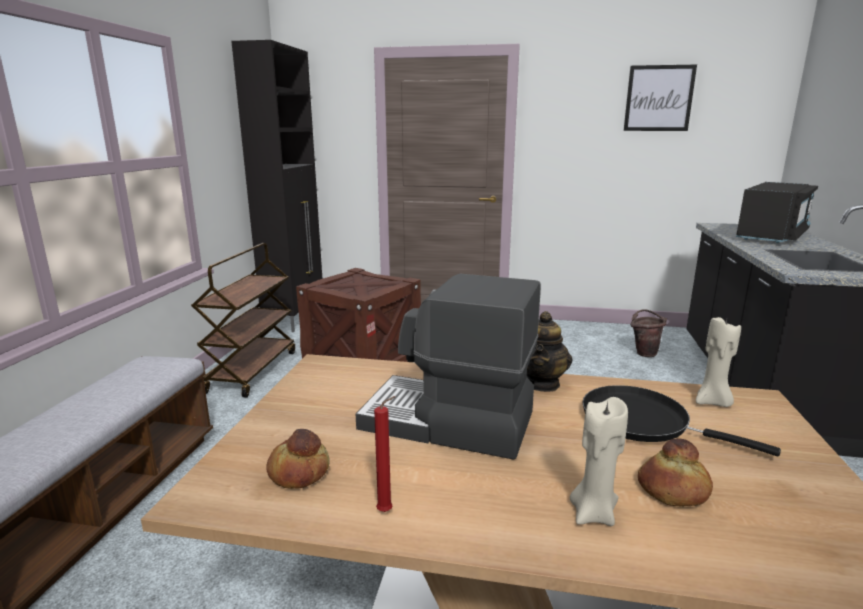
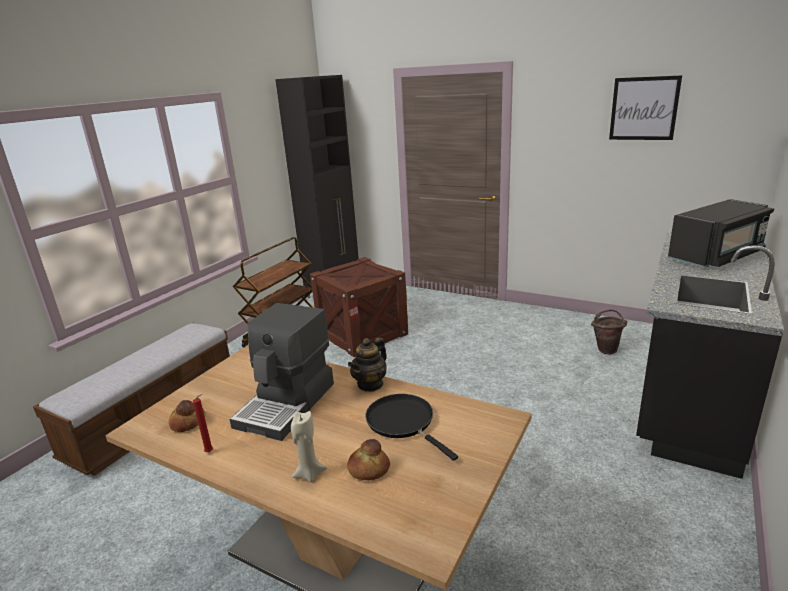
camera: 20 degrees right, 5 degrees up
(448, 422) = (287, 404): coffee machine -> coffee machine turned 105 degrees counterclockwise
(712, 402) = (468, 415): beige candle -> none

